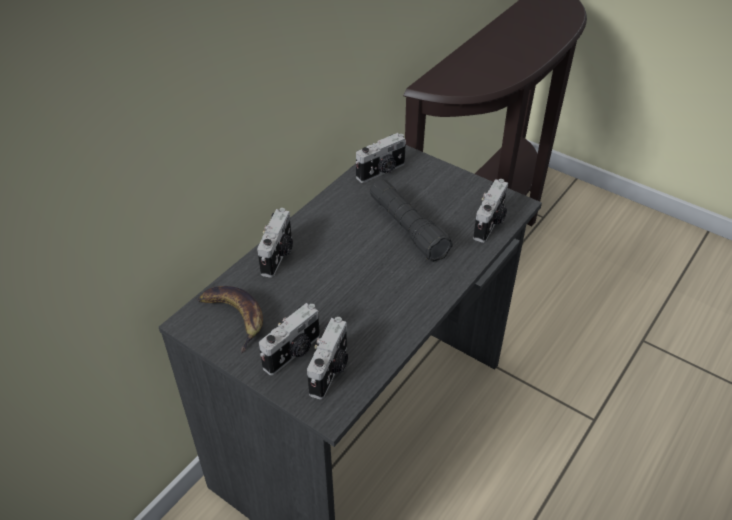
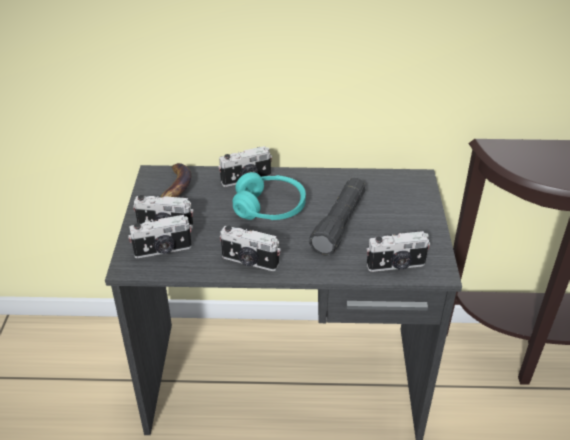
camera: 55 degrees right, 5 degrees down
(339, 261) = (269, 208): none -> turquoise headphones
(382, 171) = (388, 184): camera -> camera (249, 262)

